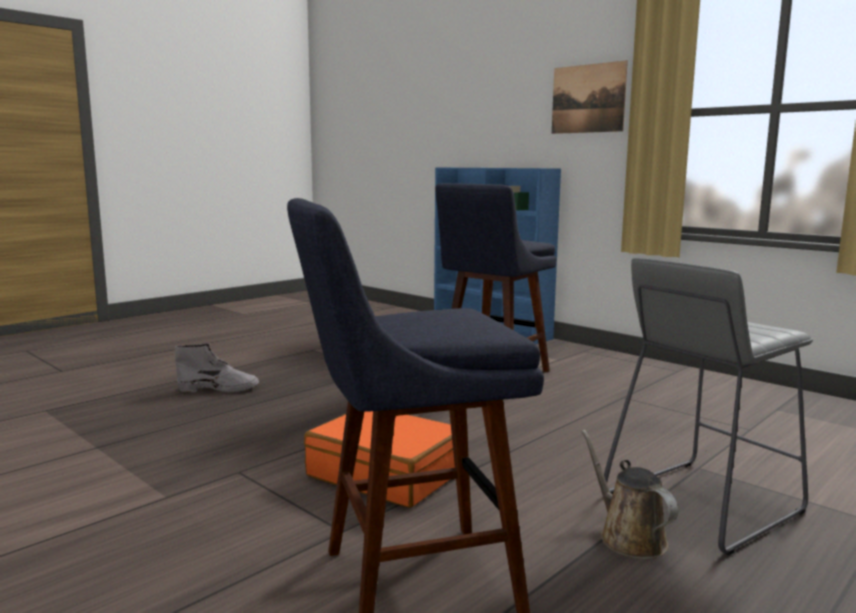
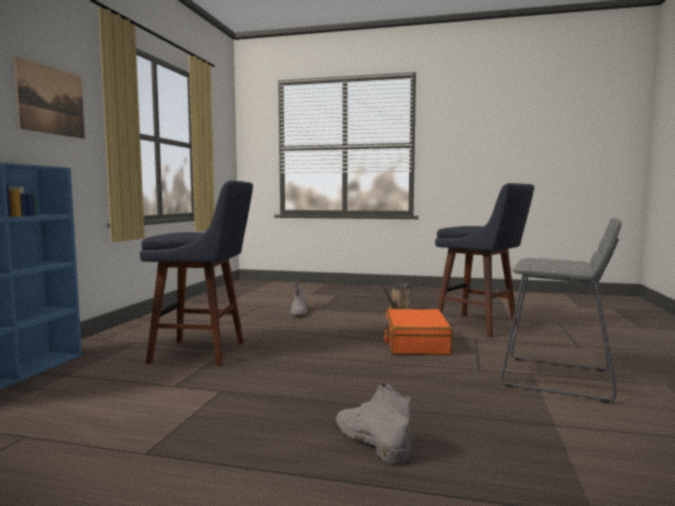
camera: 120 degrees left, 5 degrees down
(677, 446) = (299, 312): none -> grey boot
(702, 503) = (355, 307): grey stool -> grey stool (557, 378)

